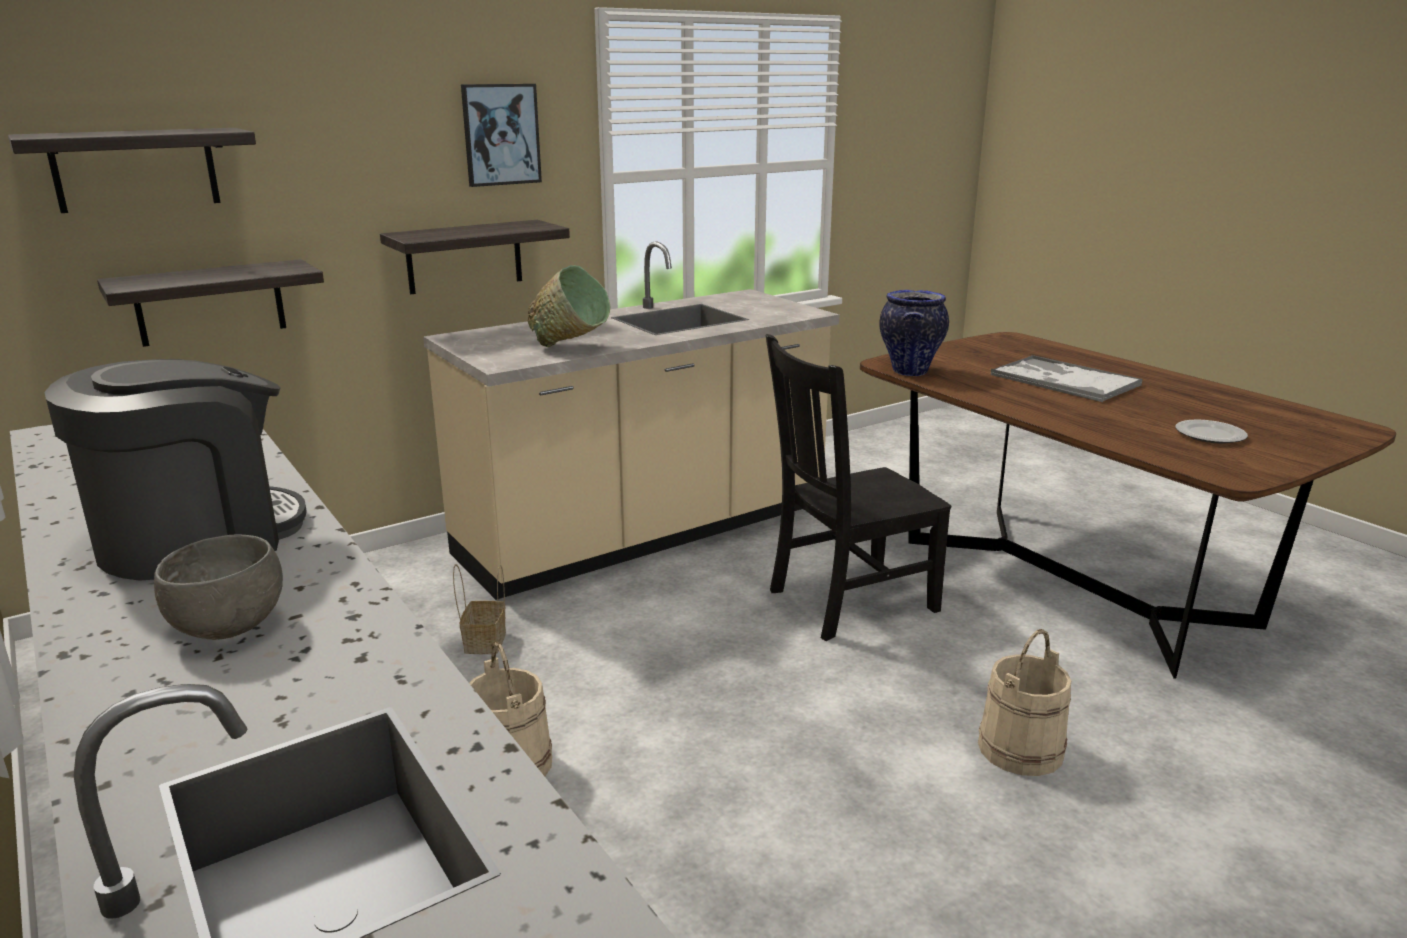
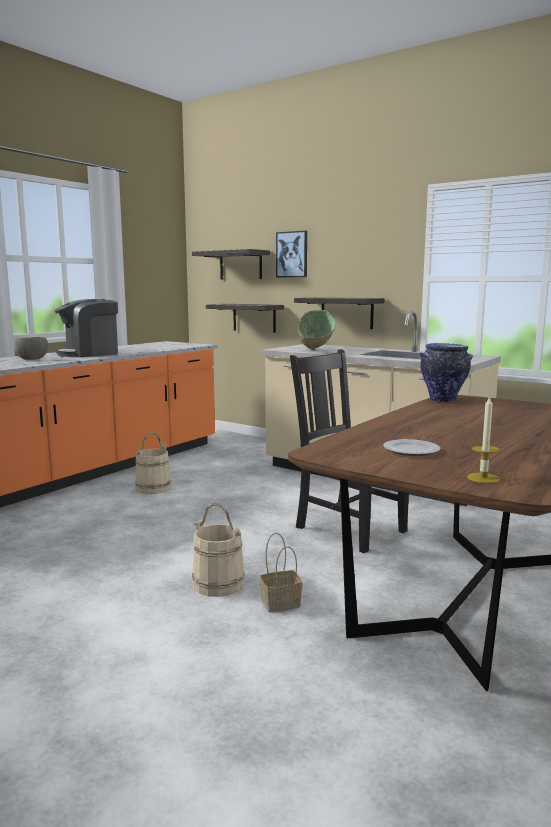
camera: 70 degrees right, 10 degrees down
(197, 538) = (89, 354): coffee machine -> coffee machine turned 120 degrees clockwise
(484, 641) = (237, 470): basket -> basket (281, 602)
(501, 134) = (370, 253): picture -> picture (292, 254)
(1063, 380) = (495, 423): tray -> none
(1317, 431) = (483, 478): none -> candle

